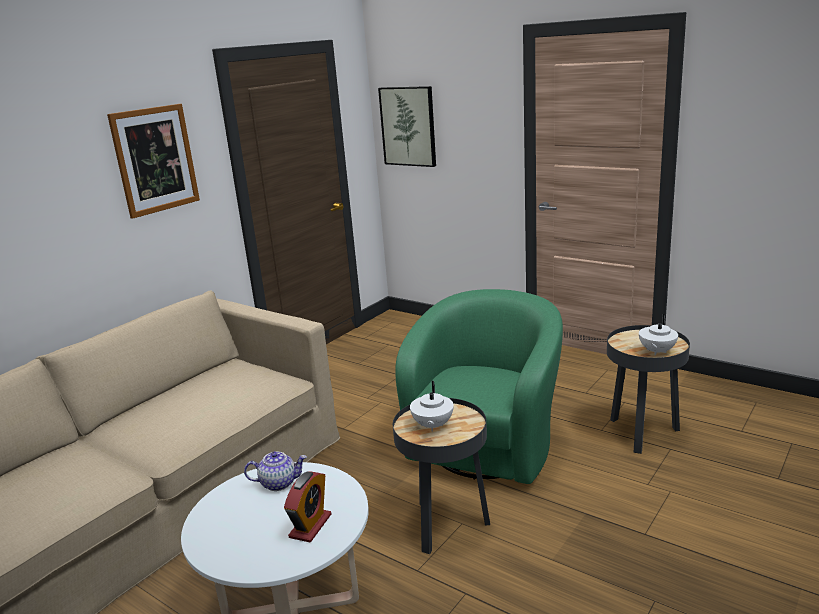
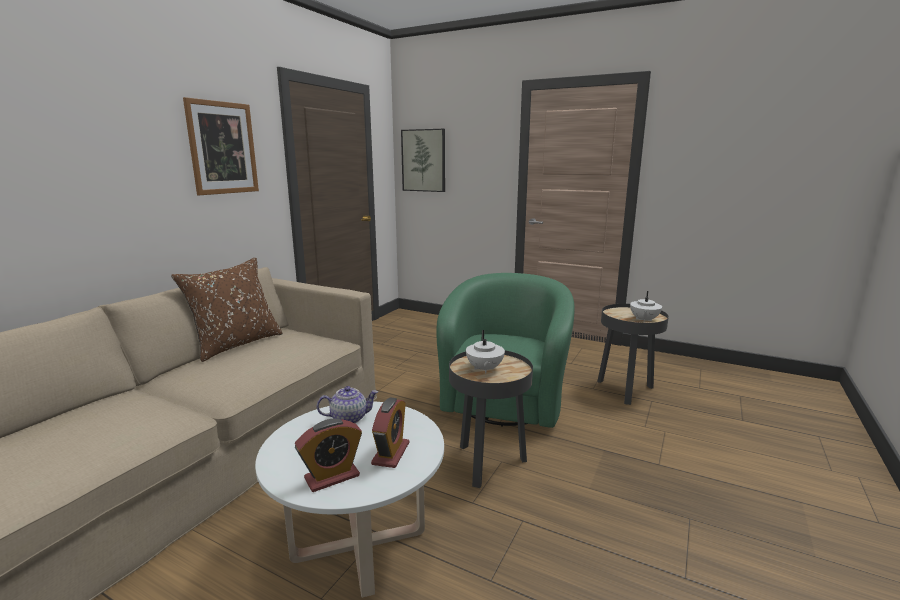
camera: 10 degrees left, 5 degrees down
(179, 384) = (236, 344): none -> brown pillow
(249, 550) = (332, 477): none -> alarm clock

